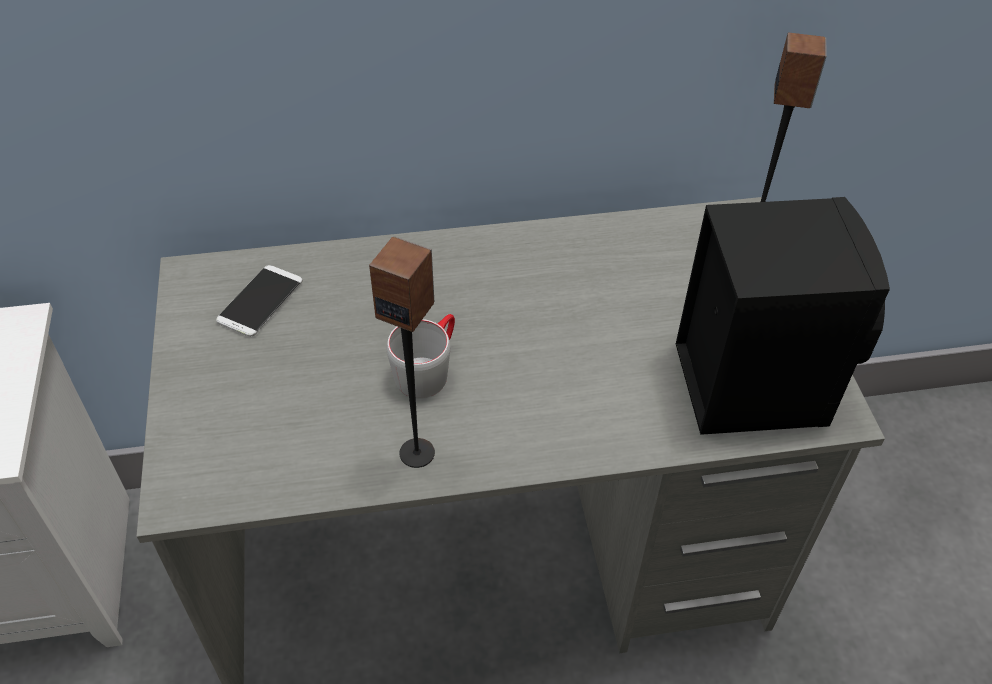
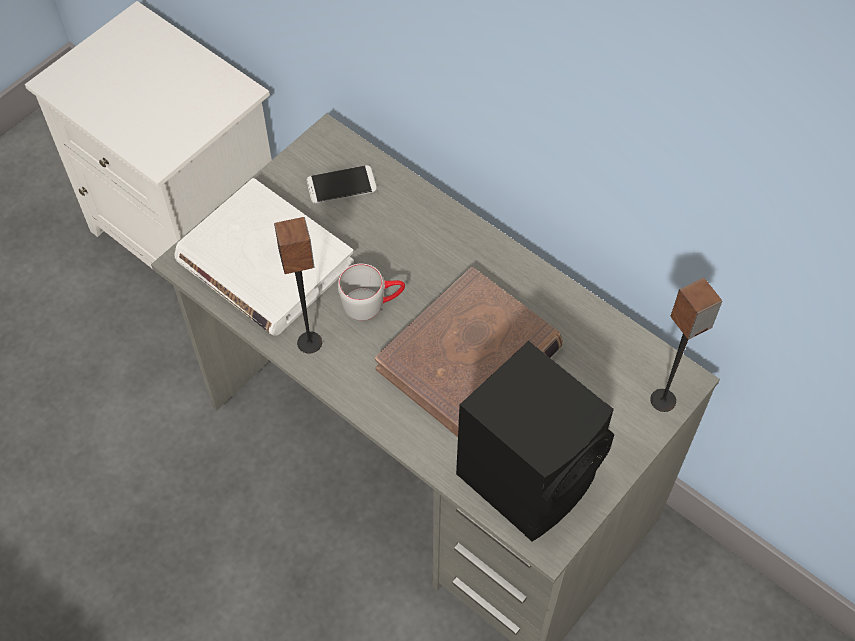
camera: 50 degrees right, 10 degrees up
(270, 426) = (264, 262): none -> white book
(575, 339) = (469, 358): none -> brown book

